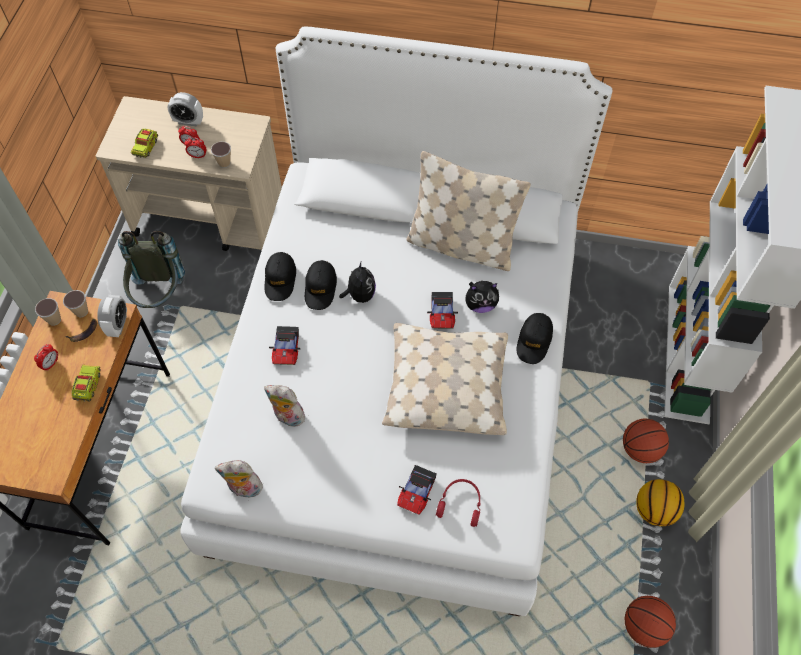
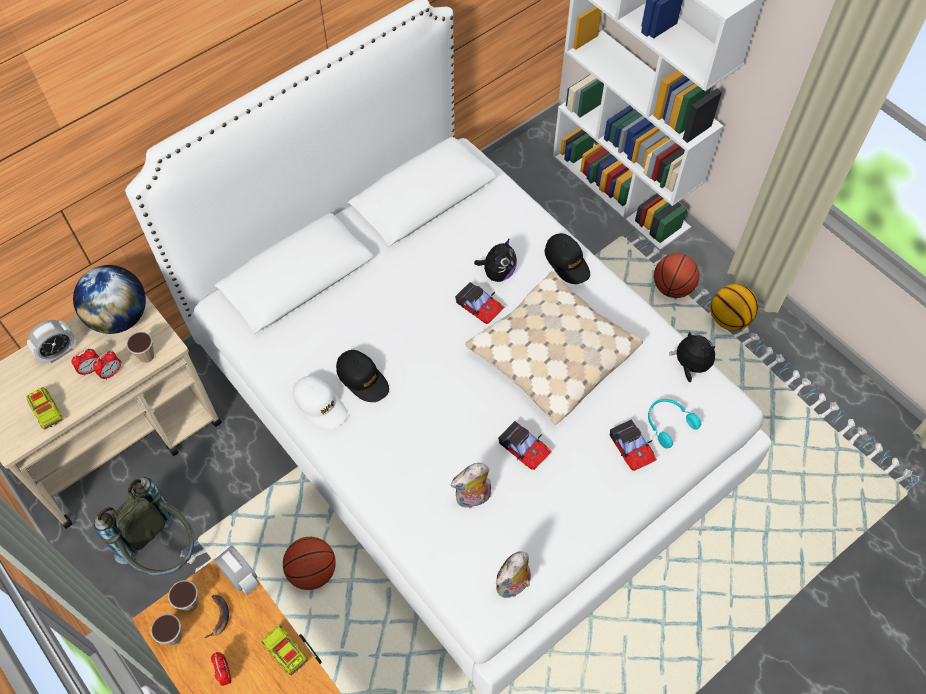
camera: 50 degrees left, 0 degrees up
(238, 130) = (120, 317): none -> globe
(280, 280) = (320, 405): black cap -> white cap
(286, 348) = (400, 451): toy car -> toy car (524, 448)
(360, 295) = (400, 353): plush toy -> plush toy (690, 366)
(460, 503) = (668, 423): red headphones -> turquoise headphones
(461, 245) = (426, 243): beige pillow -> none
(644, 626) = (813, 400): basketball -> basketball (312, 571)

